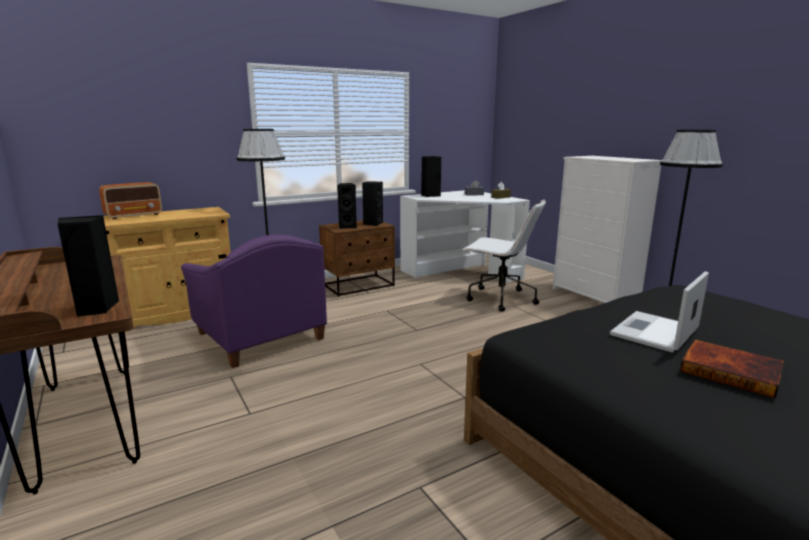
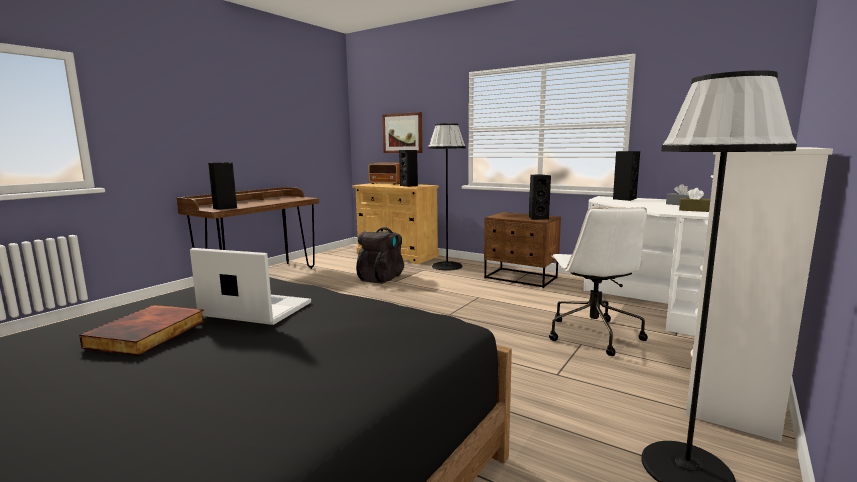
camera: 65 degrees right, 5 degrees down
(140, 137) = (402, 133): none -> picture
(258, 337) = (381, 278): purple armchair -> black backpack
(347, 227) = (510, 216): black speaker -> black speaker (409, 186)

